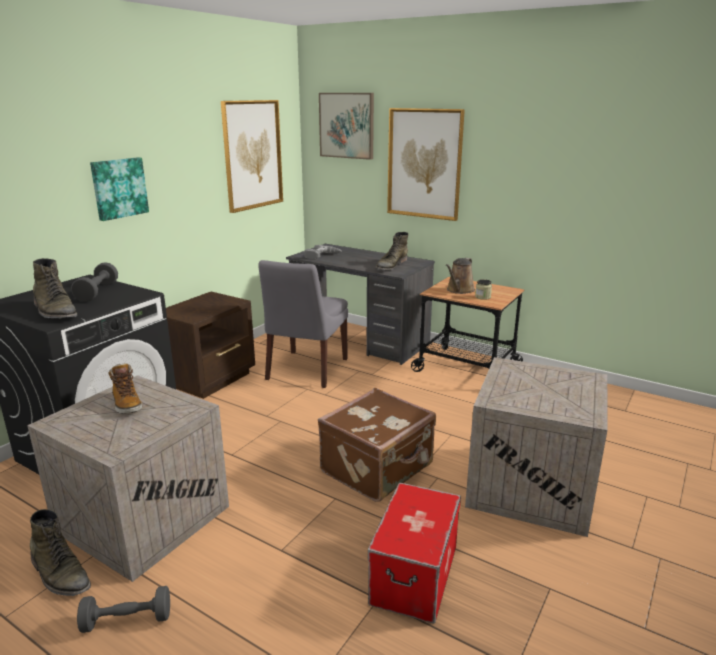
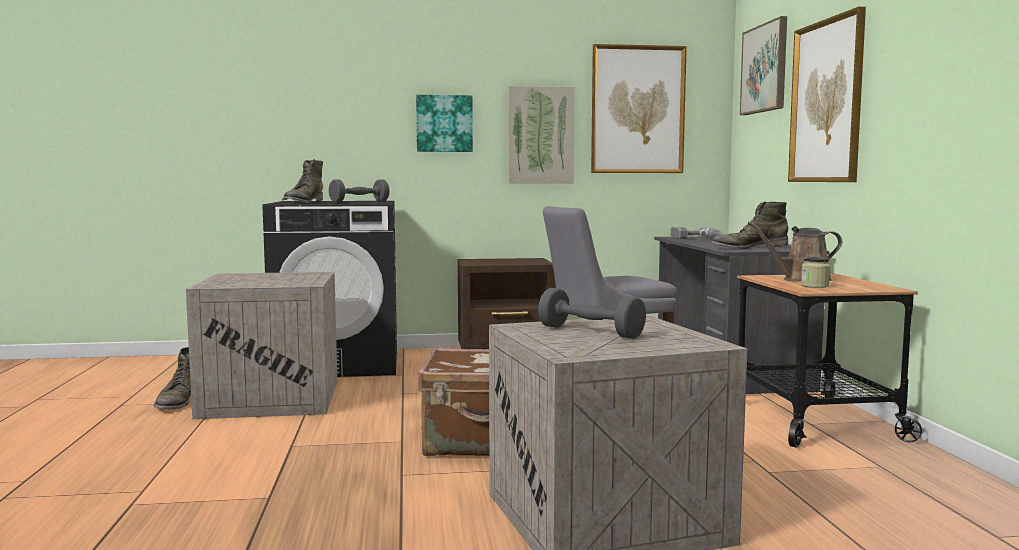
camera: 50 degrees right, 15 degrees down
(127, 404) = (282, 277): boot -> none
(127, 620) = (148, 431): grey dumbbell -> grey dumbbell (590, 332)
(193, 186) = (540, 135): none -> picture
(414, 574) = (328, 501): storage box -> none

